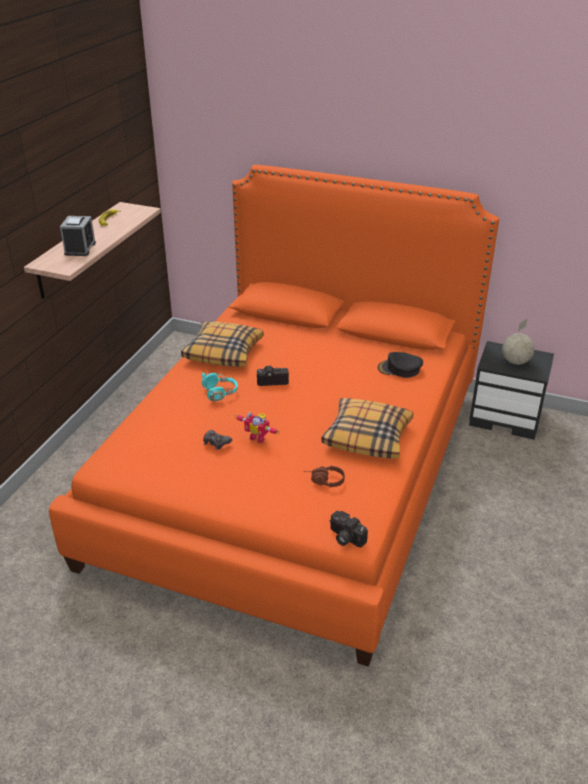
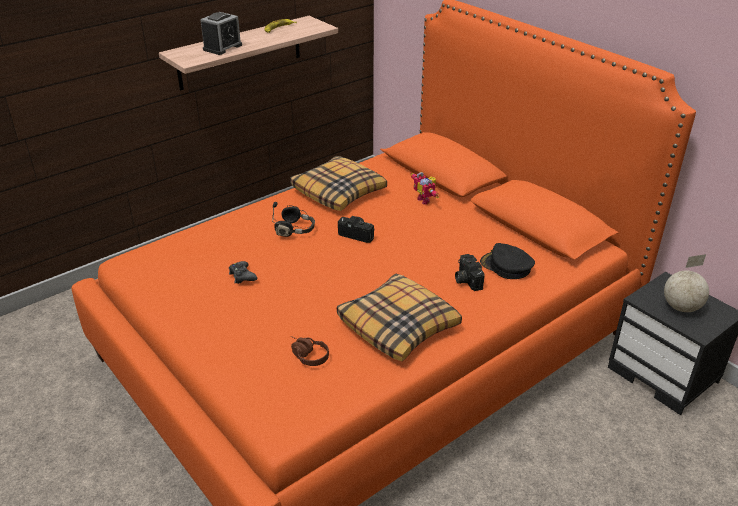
camera: 30 degrees right, 0 degrees up
(220, 393) = (295, 230): turquoise headphones -> black headphones
(259, 437) = (288, 286): toy robot -> toy robot (426, 200)
(345, 537) = (268, 424): camera -> camera (466, 279)

